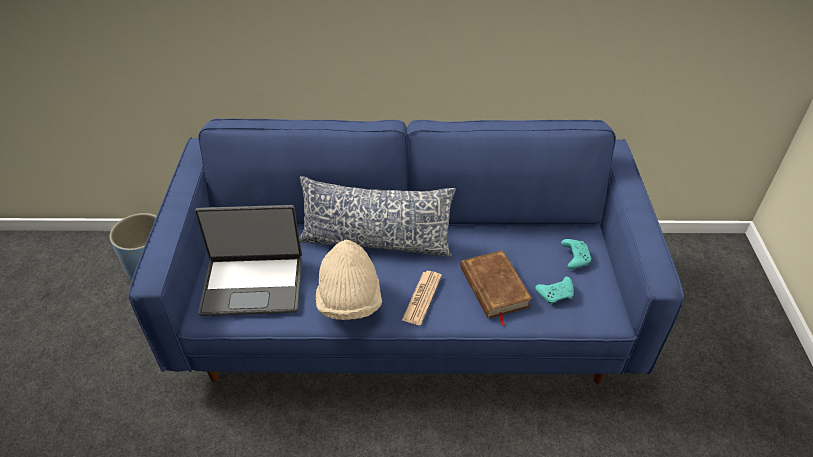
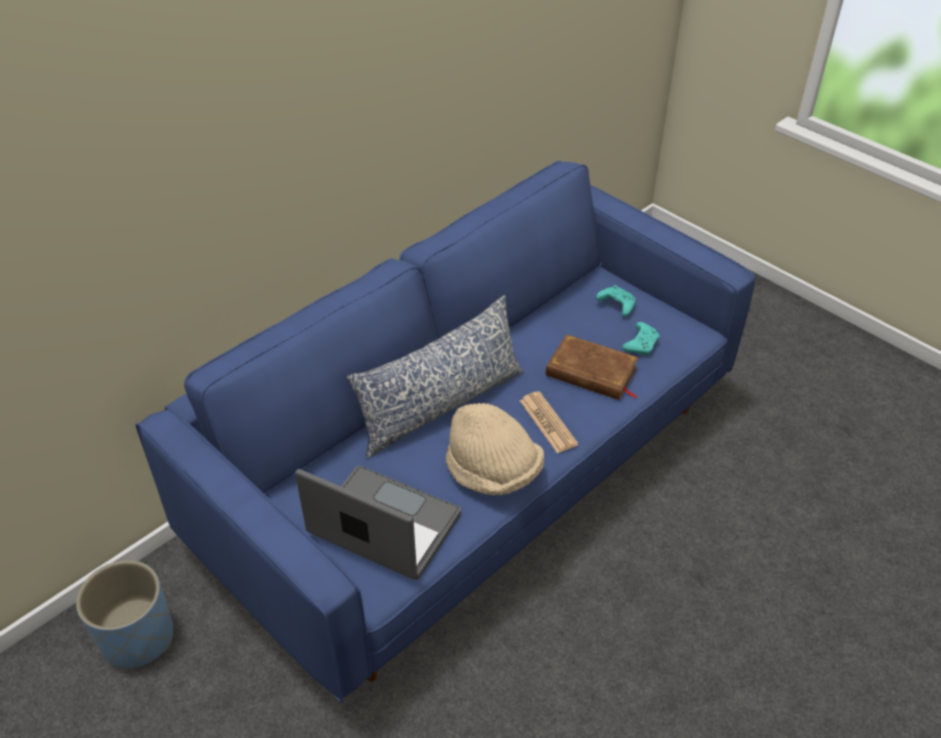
camera: 45 degrees left, 0 degrees up
(253, 285) = (383, 526): laptop -> laptop turned 105 degrees counterclockwise

